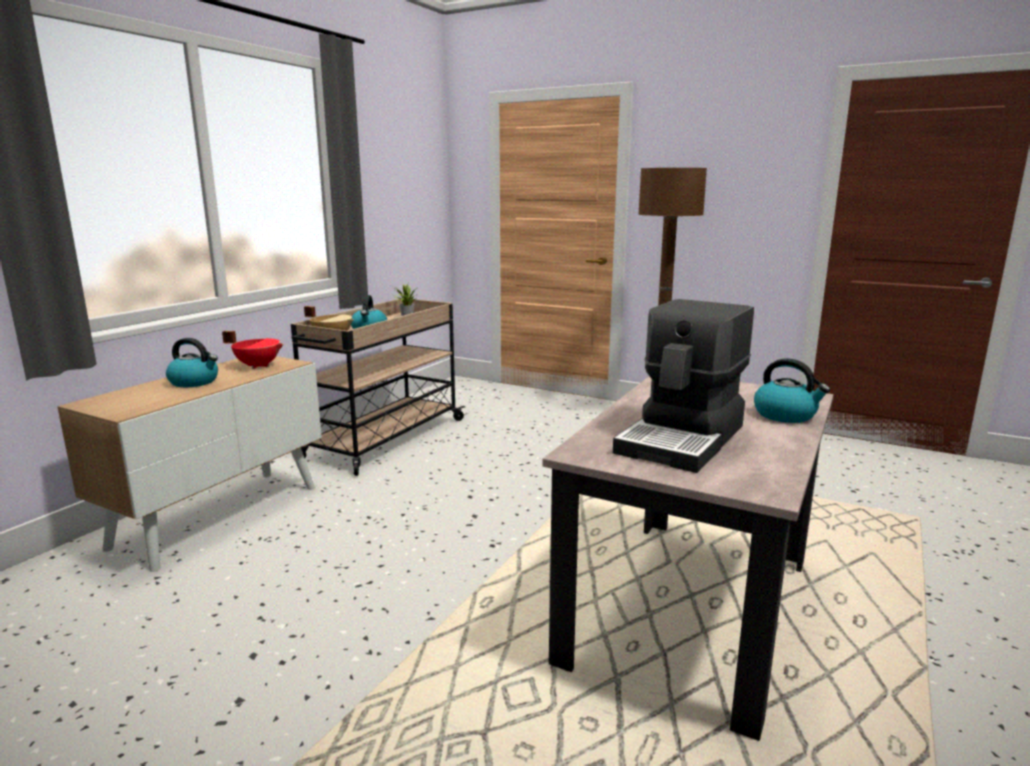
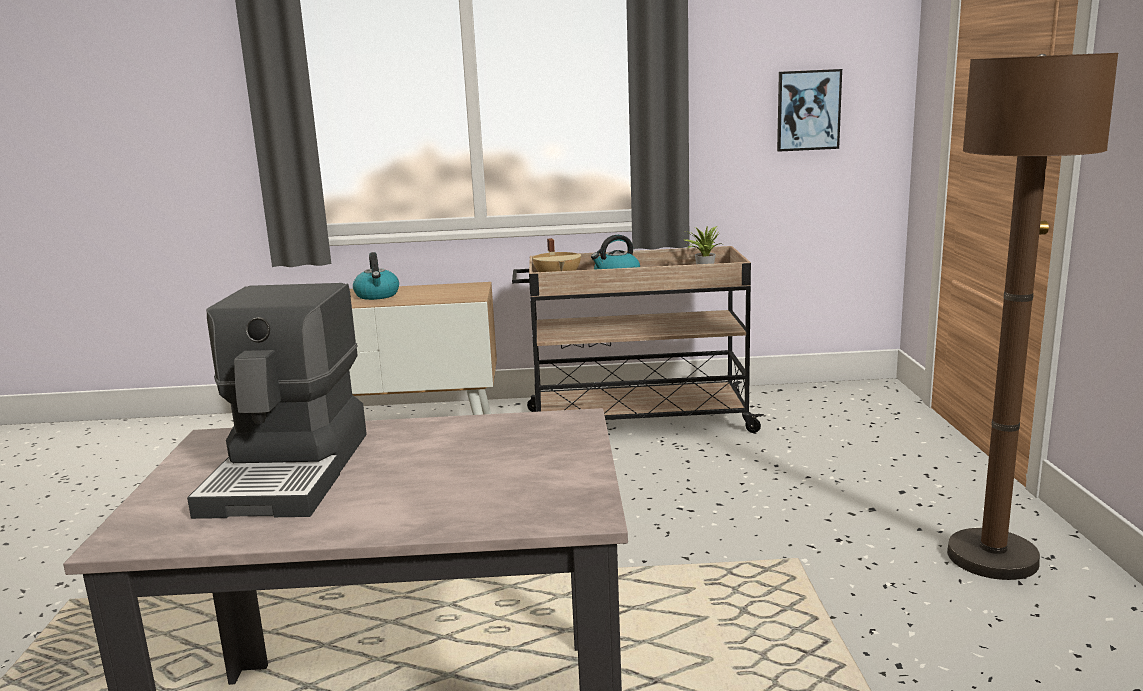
camera: 60 degrees right, 0 degrees up
(258, 365) = (449, 293): red cooking pot -> none
(408, 202) = (808, 110): none -> picture
(683, 439) = (291, 472): coffee machine -> coffee machine turned 90 degrees counterclockwise
(786, 415) = (451, 511): kettle -> none

